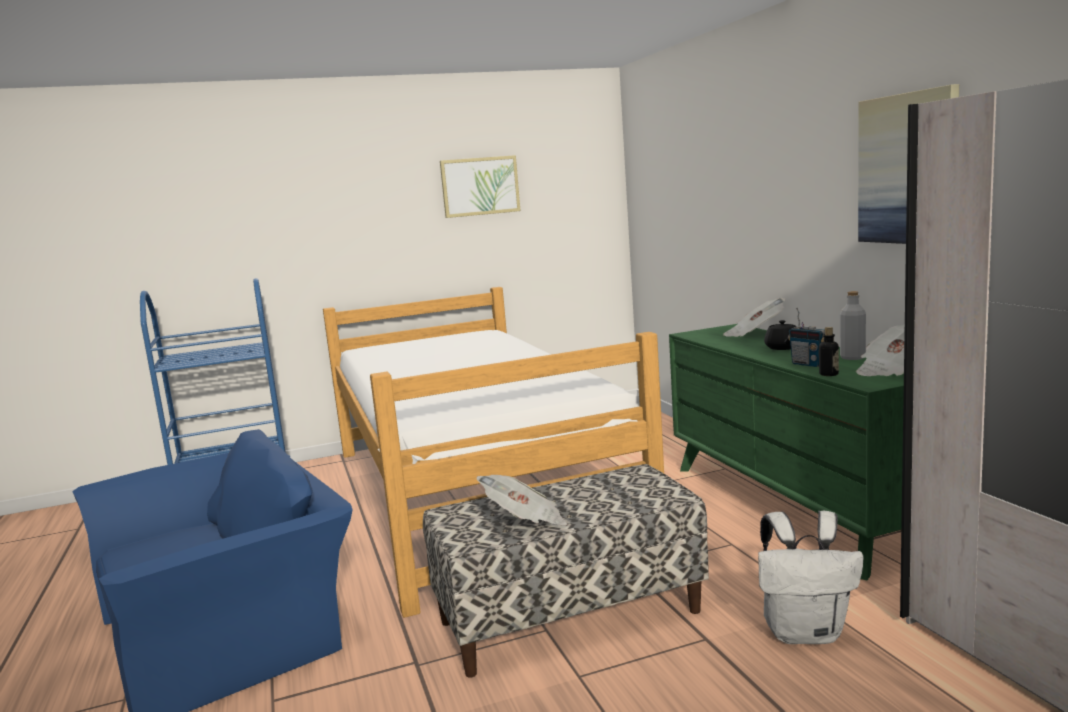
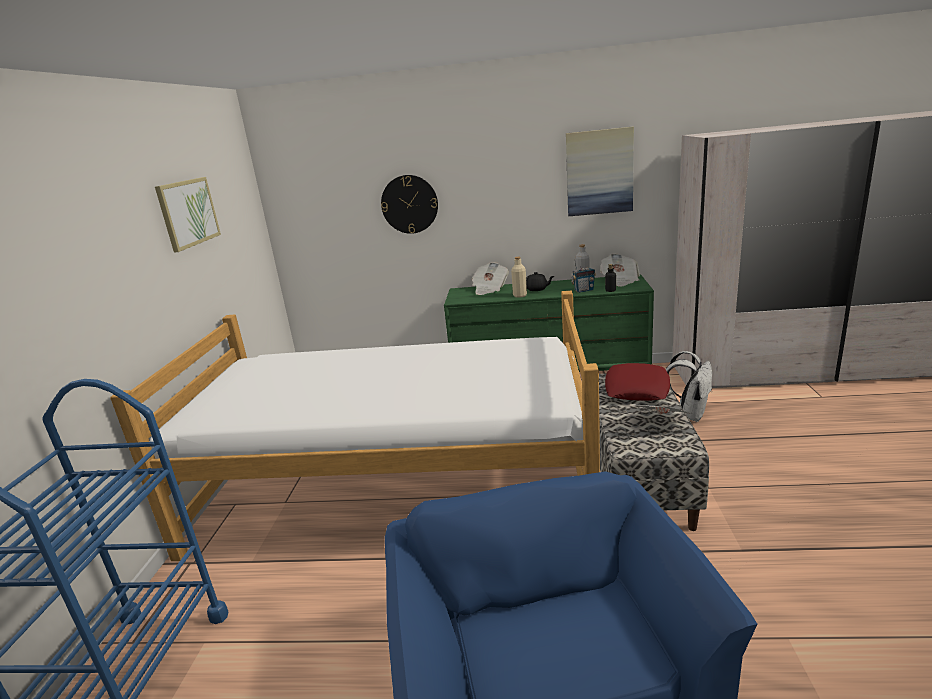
camera: 65 degrees left, 10 degrees up
(622, 495) = (636, 389): none -> red pillow
(714, 201) = (409, 204): none -> wall clock
(742, 347) = (520, 295): none -> beige bottle

